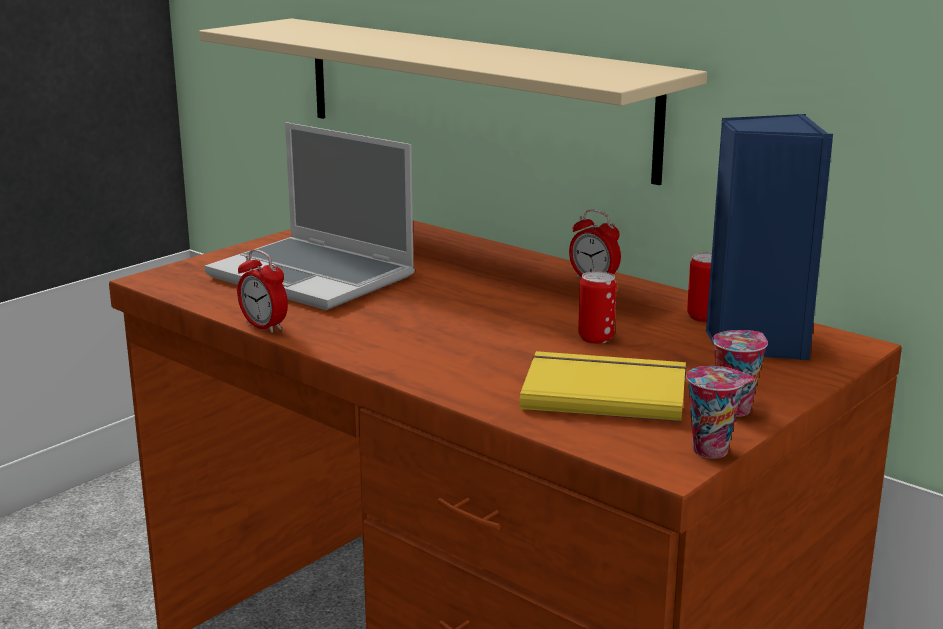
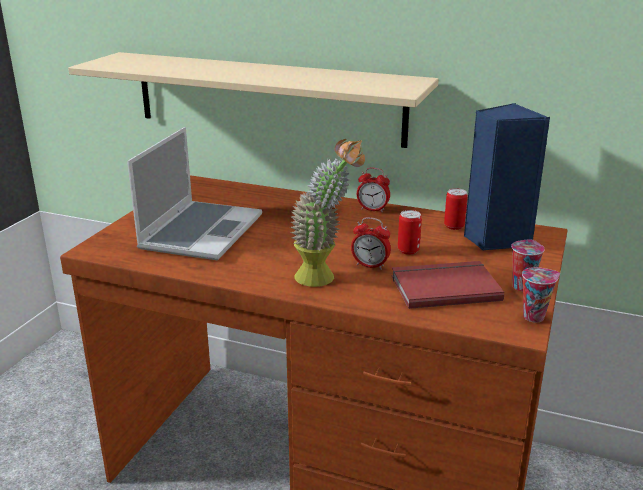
camera: 20 degrees left, 5 degrees up
(264, 326) = (200, 275): alarm clock -> alarm clock (370, 265)
(314, 277) = (201, 232): laptop -> laptop turned 90 degrees counterclockwise
(435, 354) = (325, 277): none -> potted plant
(604, 391) = (443, 287): yellow book -> red book

